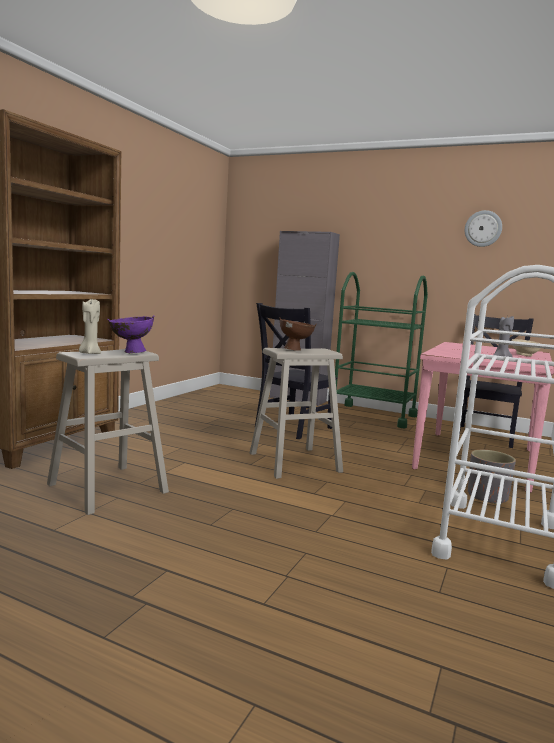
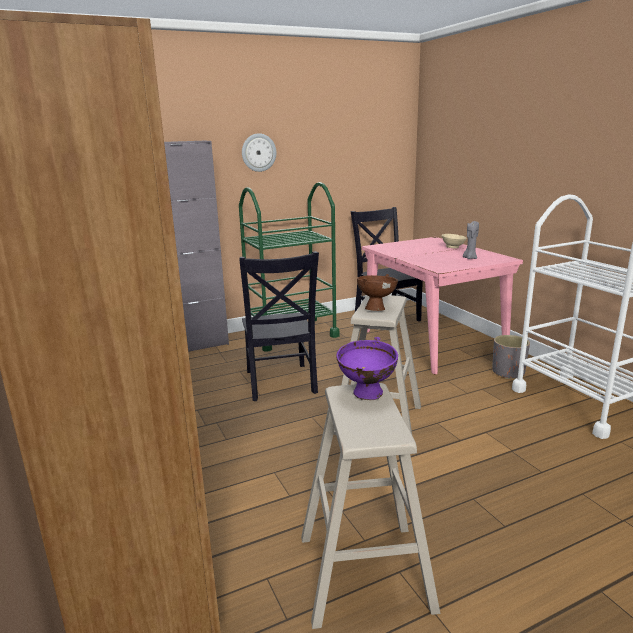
camera: 50 degrees left, 10 degrees up
(90, 353) = (370, 426): beige candle -> none
(483, 228) = (346, 126): wall clock -> wall clock (258, 152)

